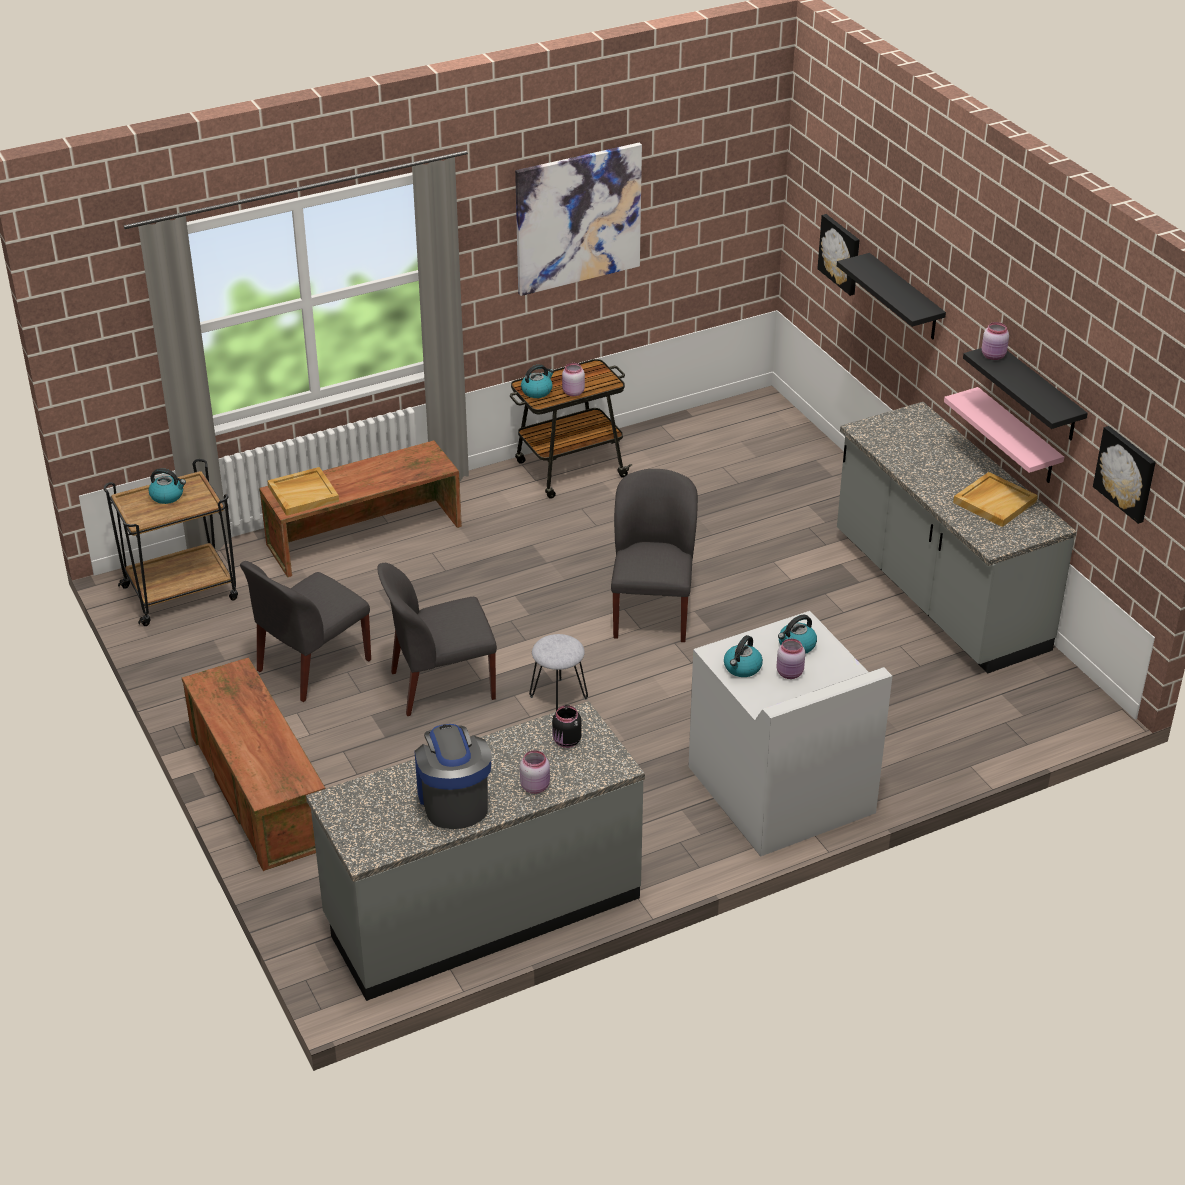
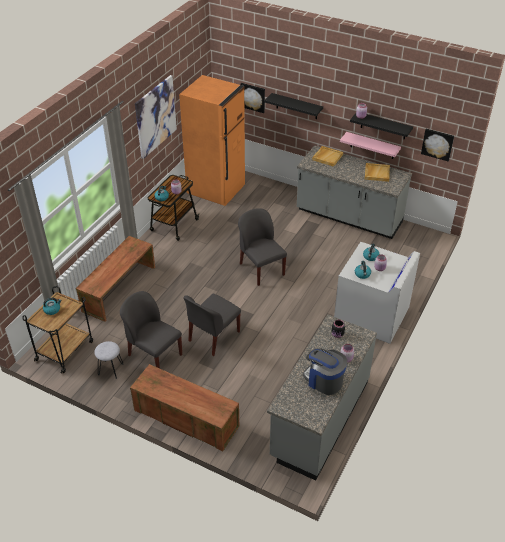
camera: 35 degrees left, 5 degrees up
(303, 493) = (98, 282): beige tray -> beige tray (327, 157)
(311, 666) = (154, 355): grey chair -> grey chair turned 120 degrees clockwise
(559, 697) = (262, 319): grey stool -> grey stool (111, 369)
(720, 435) = (216, 188): none -> orange fridge

